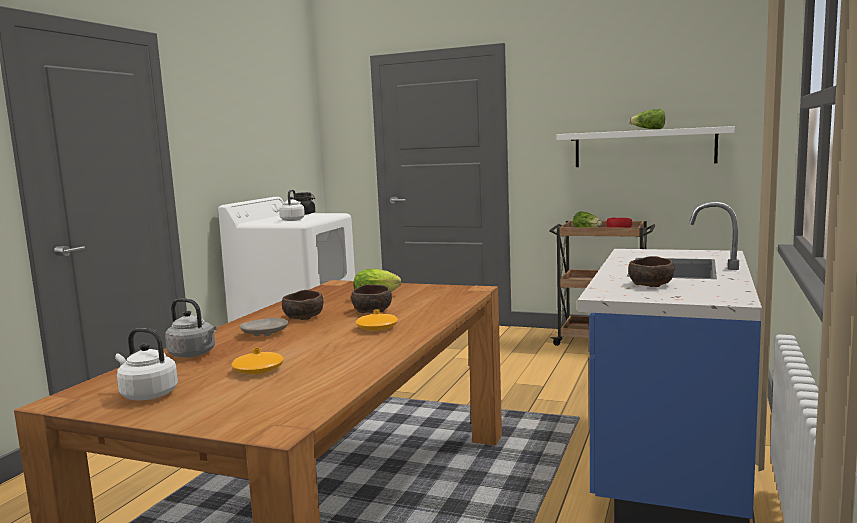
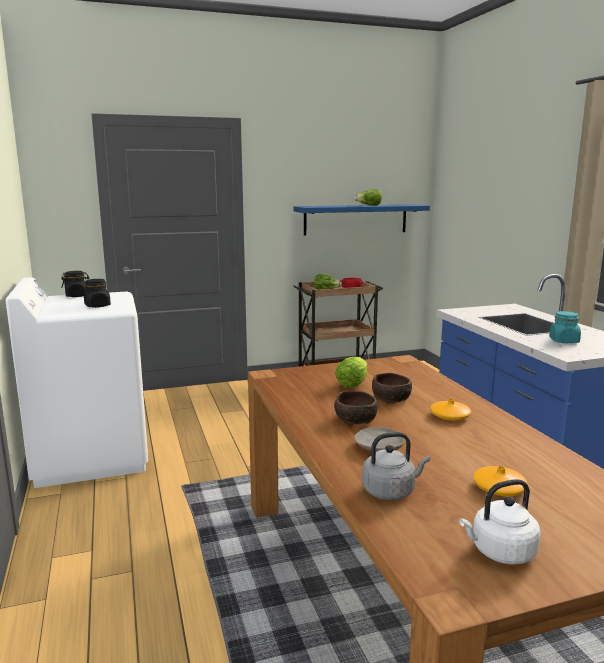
camera: 40 degrees left, 5 degrees up
(293, 220) = (97, 306): white kettle -> black jar
(644, 147) = (356, 219): white shelf -> blue shelf
(651, 285) = (563, 341): brown bowl -> turquoise jar

